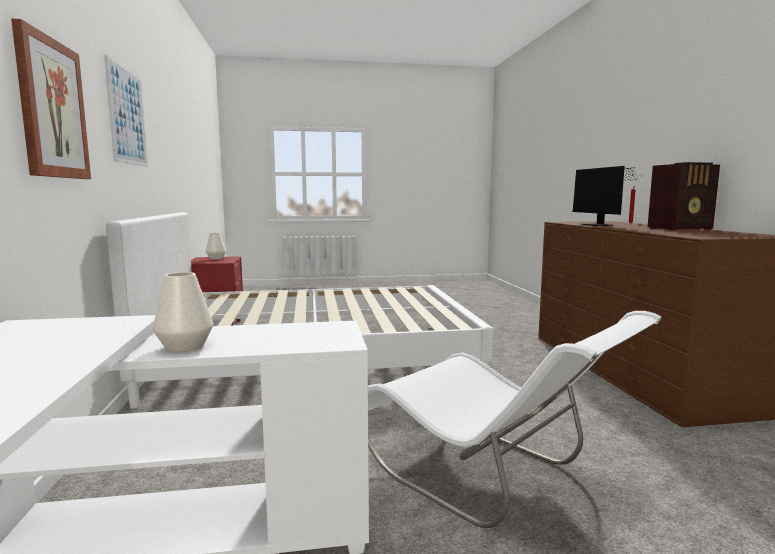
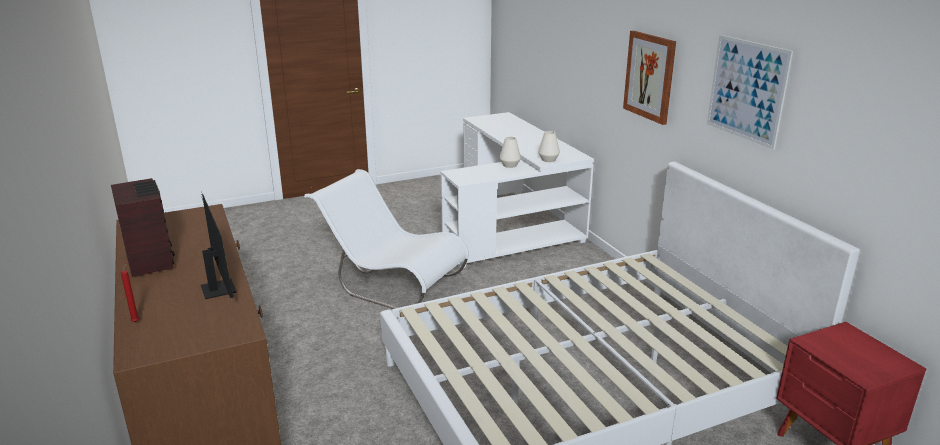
camera: 165 degrees right, 15 degrees up
(216, 258) = (866, 360): white vase -> white vase (548, 159)
(681, 229) = (150, 260): radio -> radio turned 90 degrees clockwise

